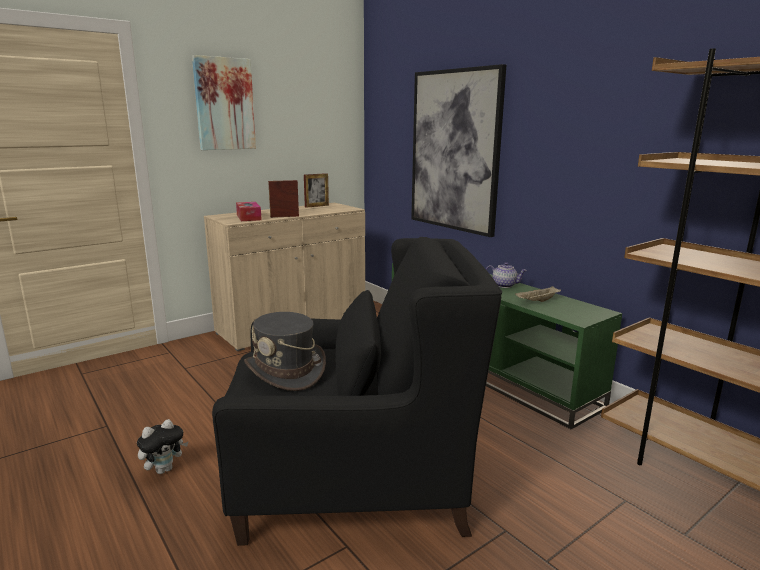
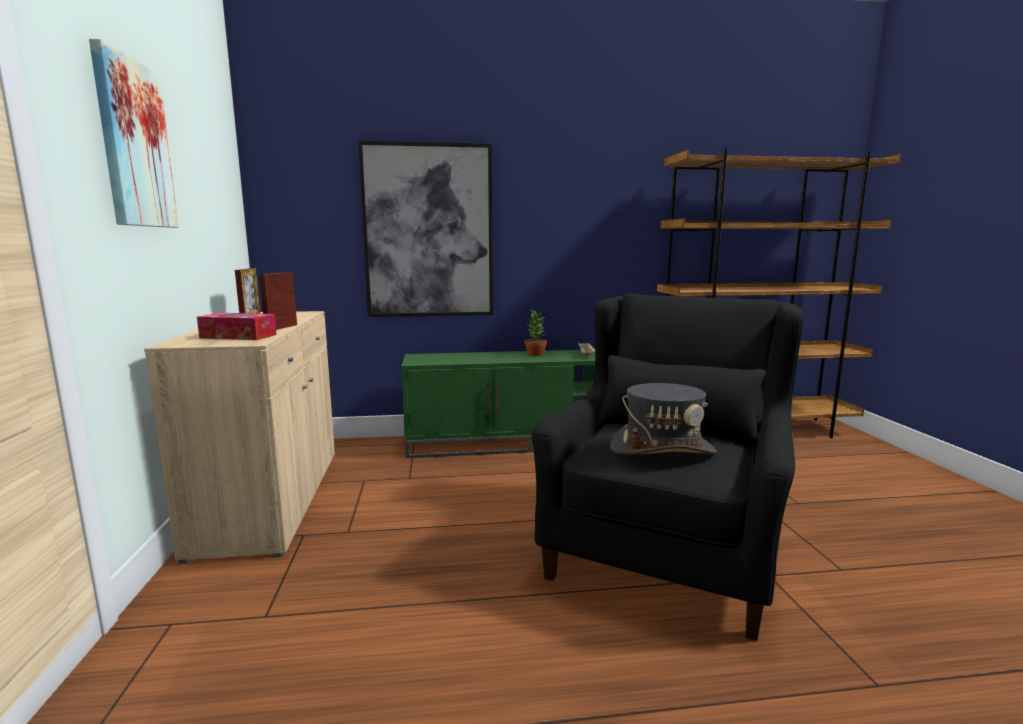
camera: 60 degrees left, 5 degrees down
(164, 469) = (572, 680): plush toy -> none
(504, 285) = (535, 354): teapot -> potted plant

